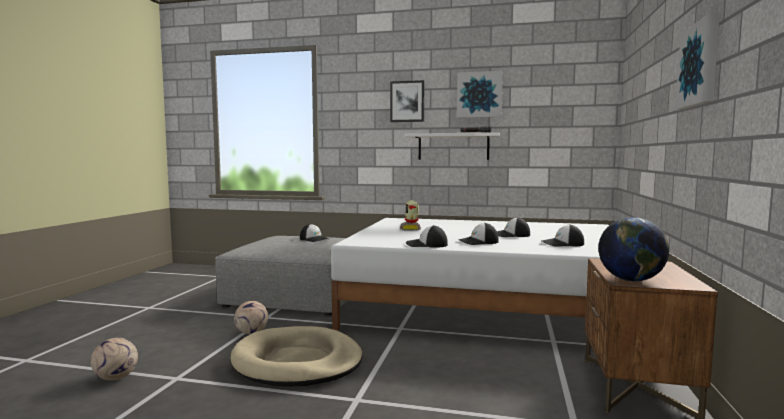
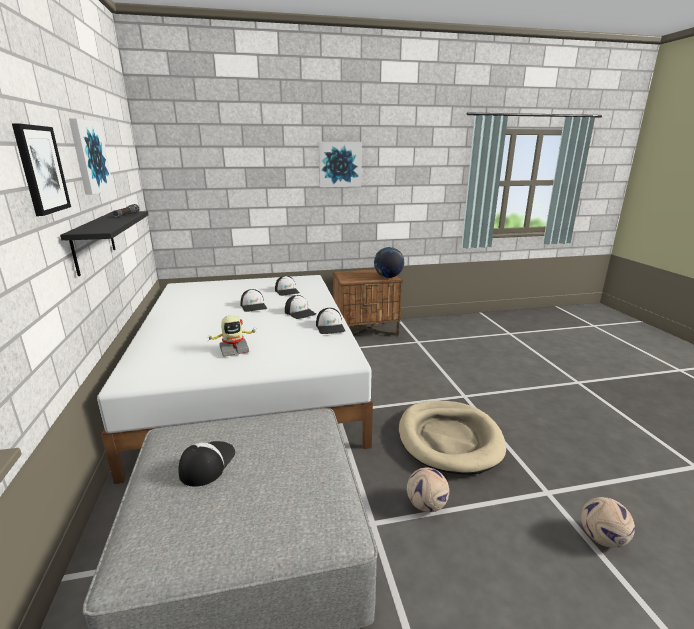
camera: 115 degrees left, 15 degrees up
(453, 146) = (93, 241): white shelf -> black shelf

